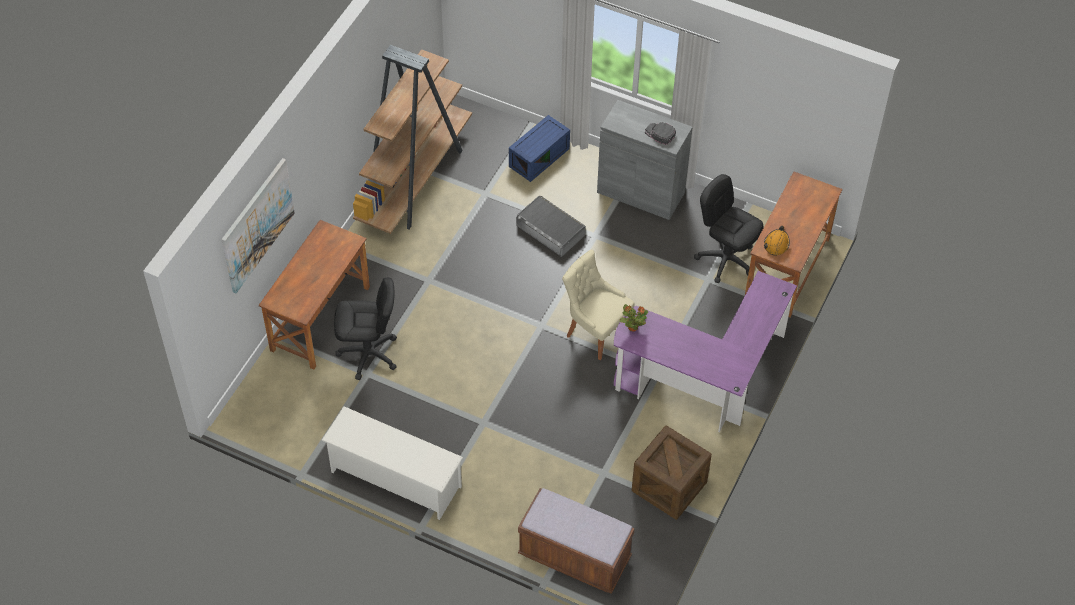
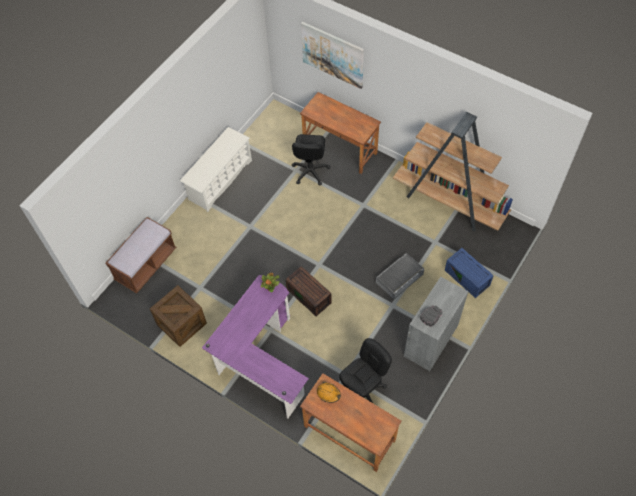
camera: 100 degrees right, 5 degrees up
(595, 331) = (309, 296): beige chair -> brown storage box

